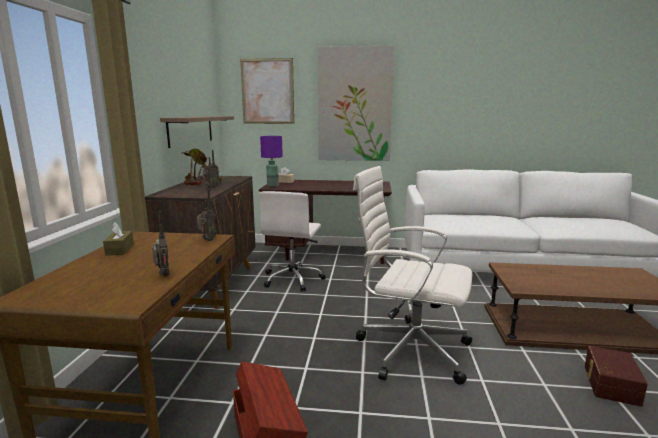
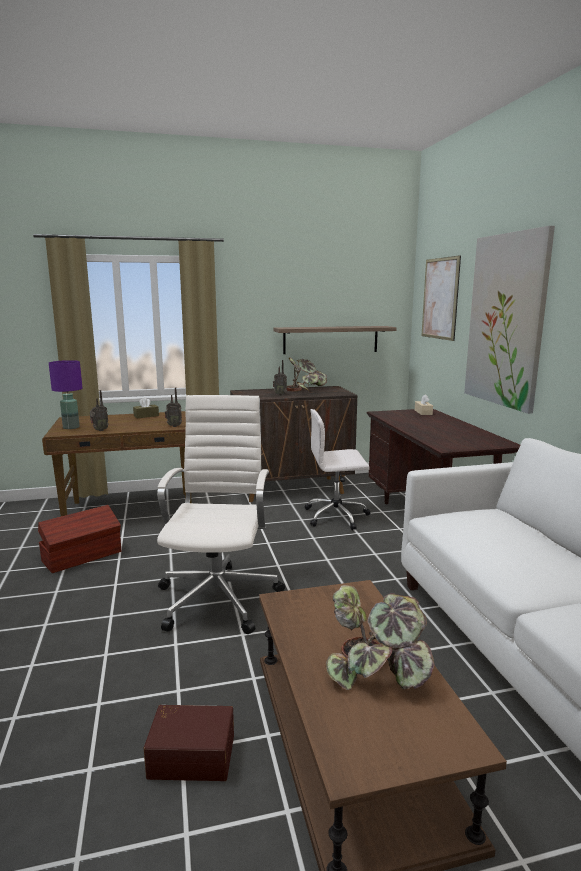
camera: 70 degrees right, 0 degrees up
(273, 185) = (392, 412): purple table lamp -> purple table lamp (71, 427)
(591, 277) = (378, 672): none -> potted plant

